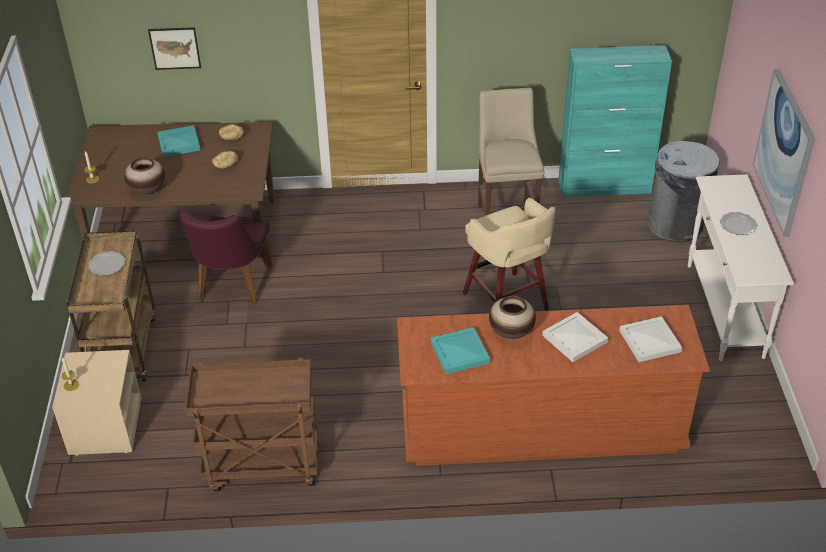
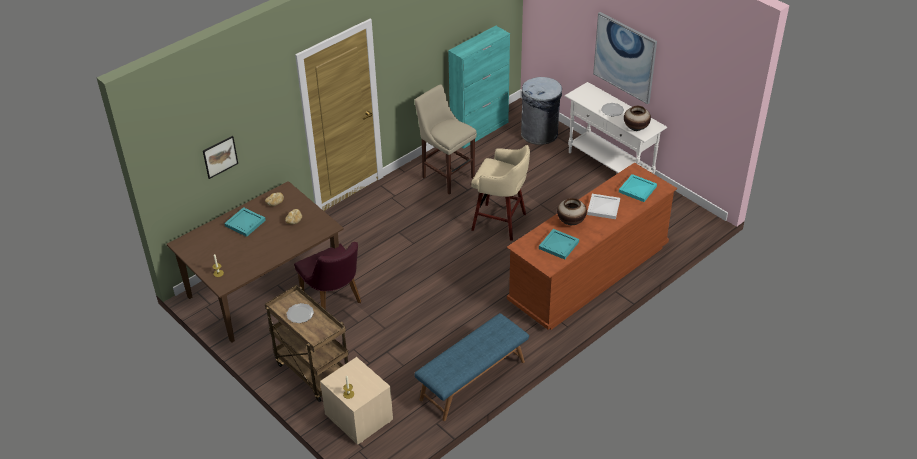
camera: 40 degrees left, 0 degrees up
(147, 190) = (264, 260): vase -> vase (635, 128)
(261, 466) = (473, 380): brown cart -> blue bench
(649, 342) = (637, 190): white tray -> turquoise tray

